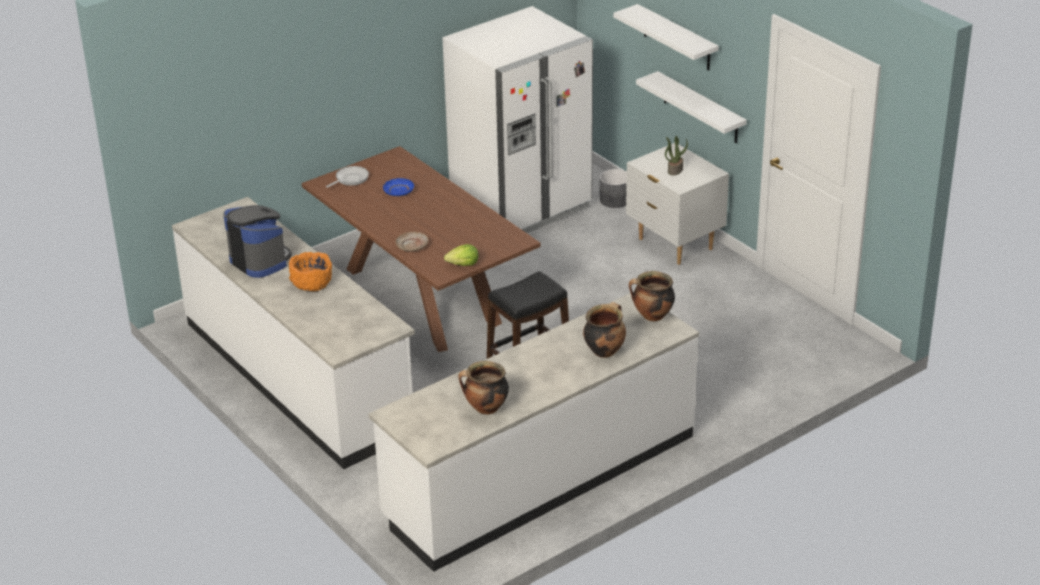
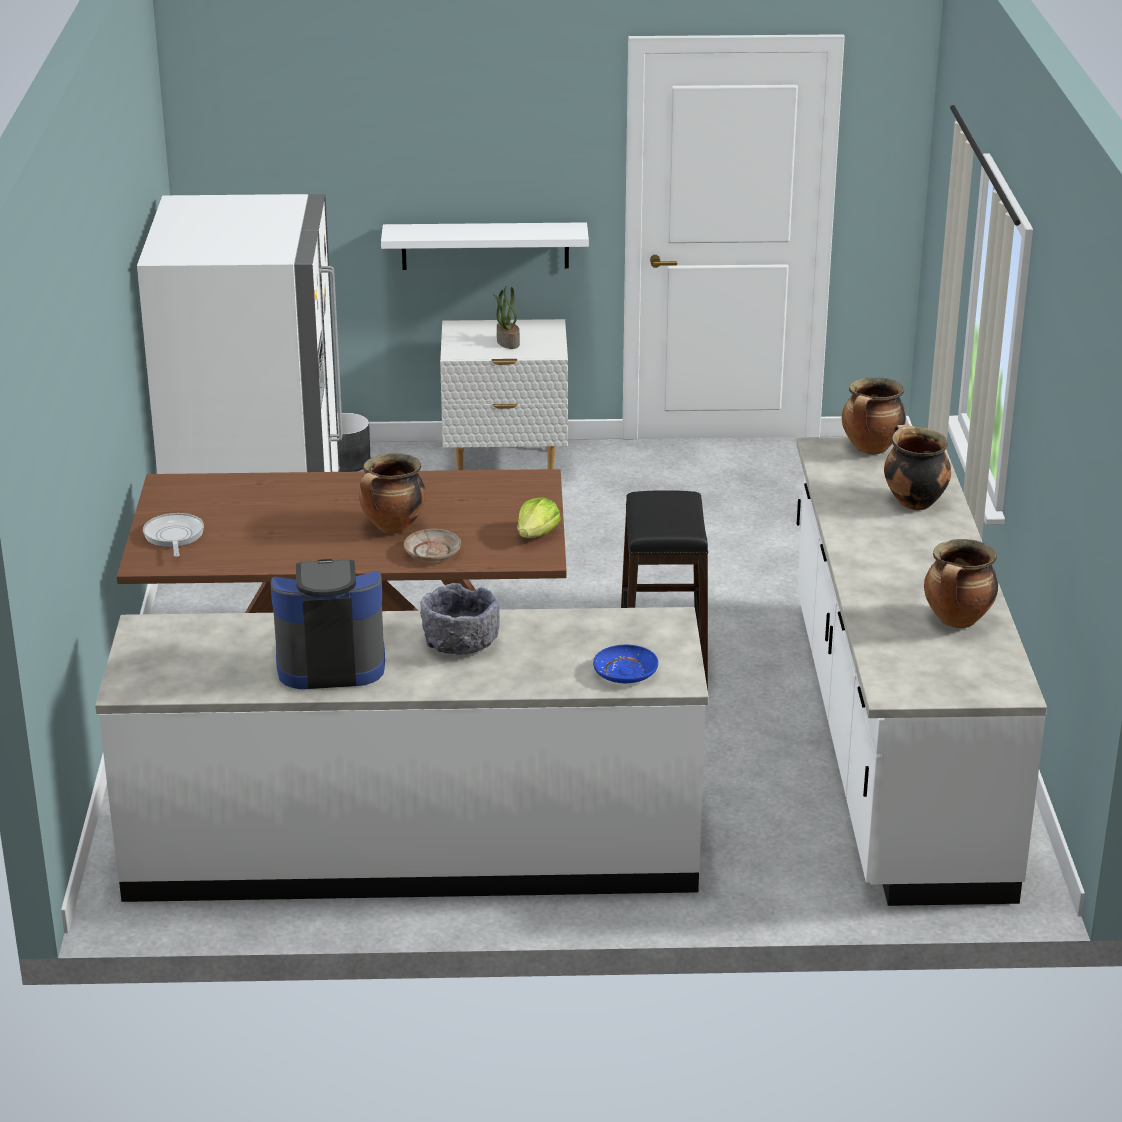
camera: 55 degrees left, 5 degrees down
(311, 283) = (460, 642): orange bowl -> grey bowl
(399, 191) = (271, 514): blue plate -> blue plate (626, 672)
(423, 225) = (393, 528): none -> cooking pot
(676, 38) = (422, 153): white shelf -> none

